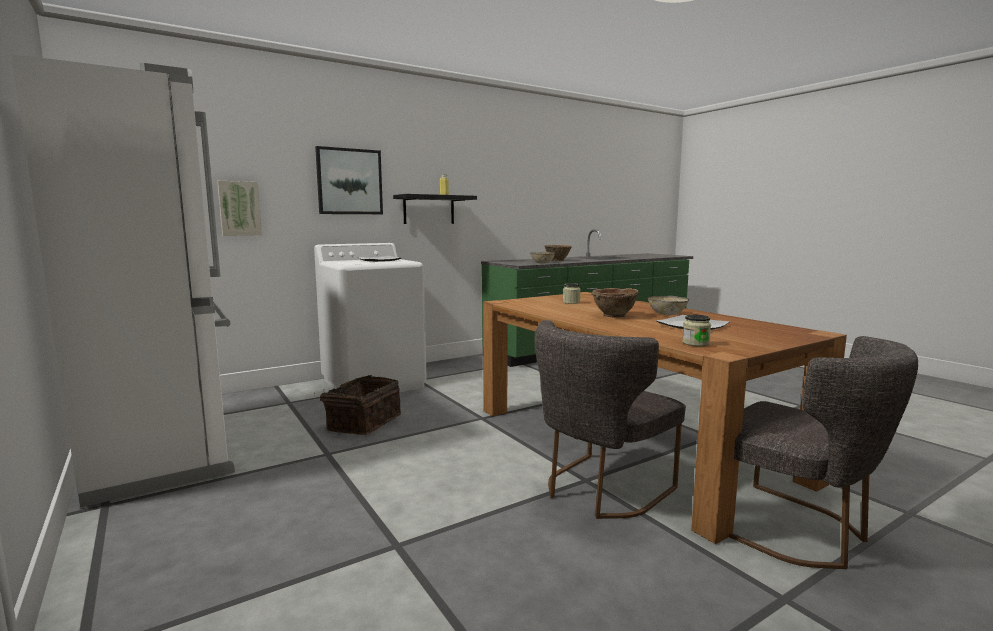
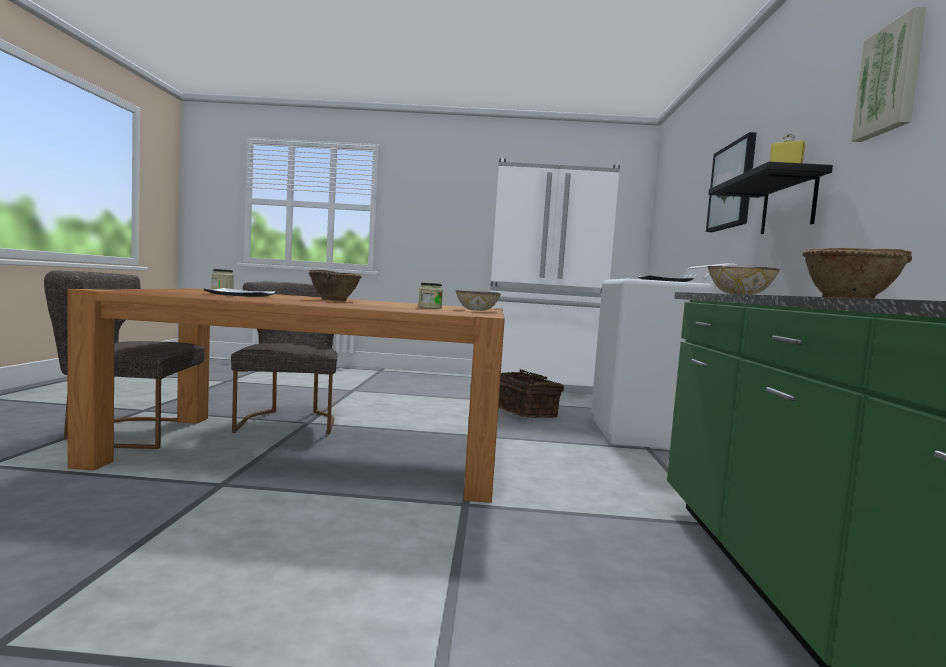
camera: 125 degrees right, 5 degrees down
(239, 208) = (683, 235): picture -> picture (891, 79)
(667, 314) = (287, 300): bowl -> bowl (476, 310)

